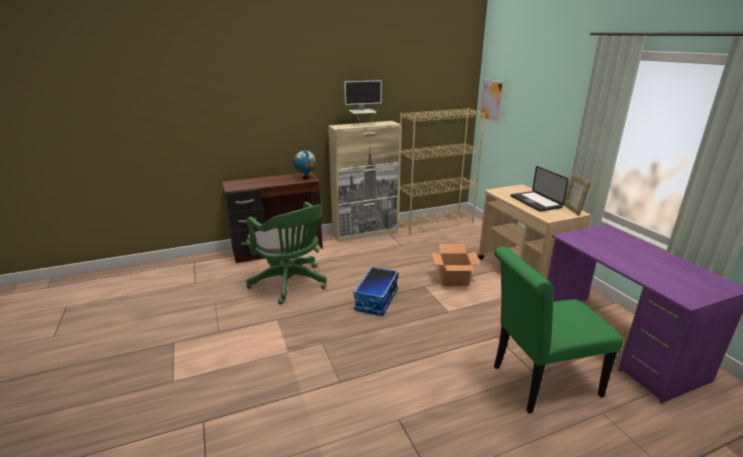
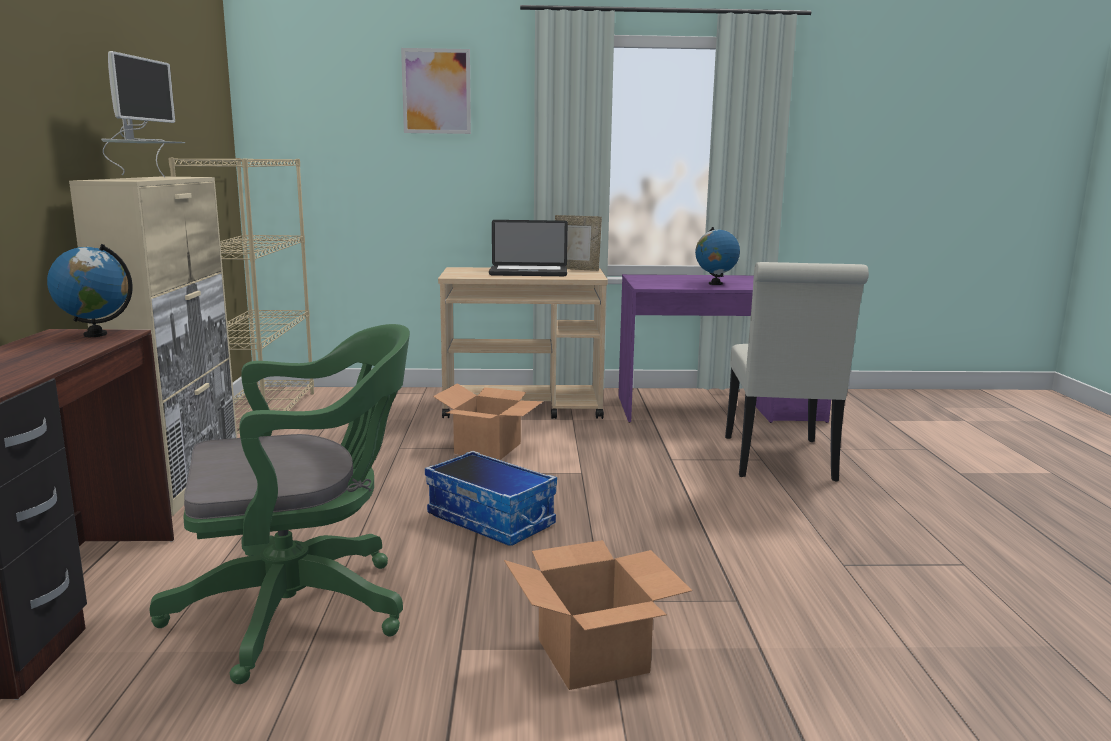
camera: 70 degrees left, 10 degrees down
(282, 348) = (591, 655): none -> cardboard box
(491, 101) = (285, 140): picture -> picture (436, 91)
(539, 382) = (780, 461): green chair -> white chair
(619, 256) = (715, 284): none -> globe

